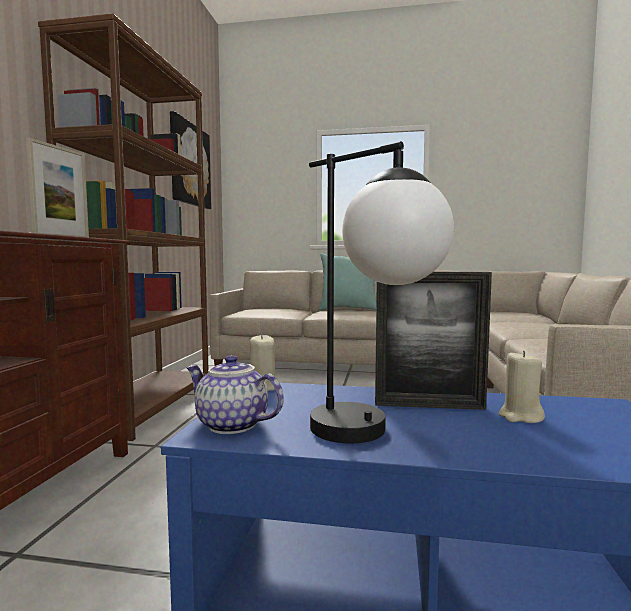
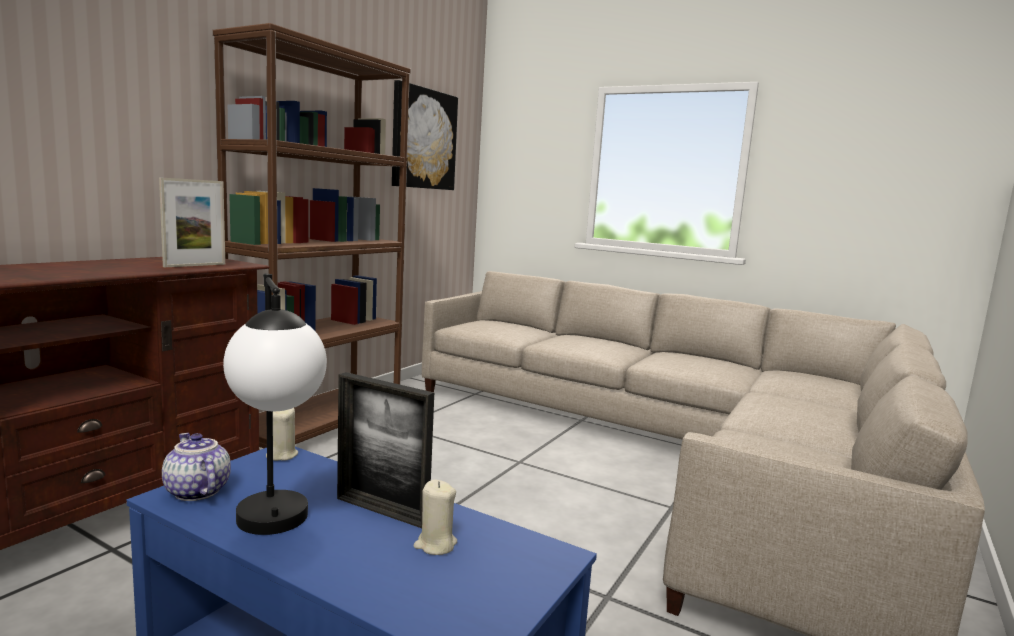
camera: 20 degrees right, 5 degrees up
(348, 309) = (598, 338): turquoise pillow -> none

